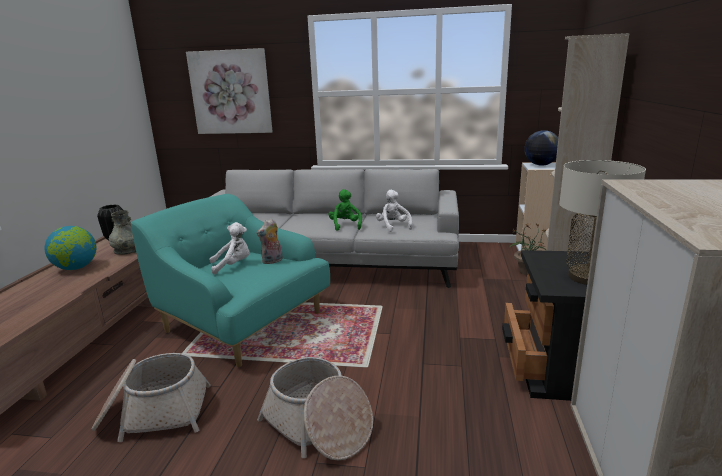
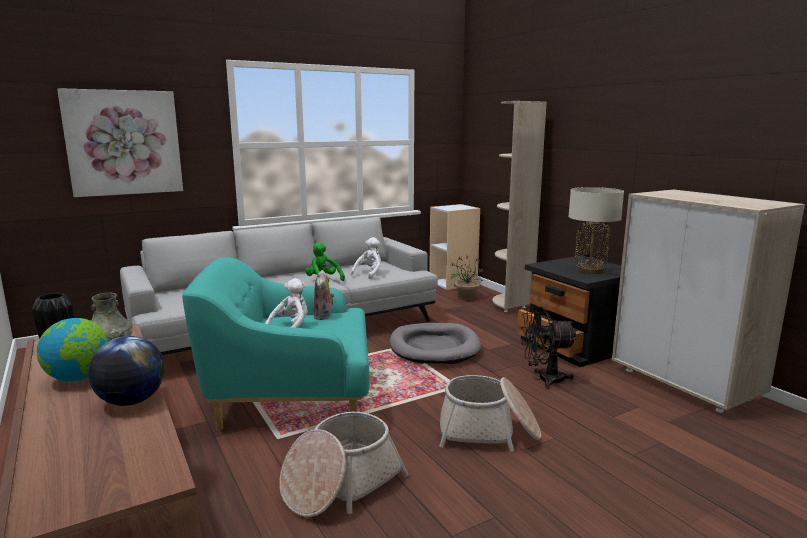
camera: 40 degrees left, 5 degrees down
(393, 226) = (369, 274): white plush toy -> white plush toy turned 90 degrees clockwise
(410, 317) = (434, 347): none -> grey dog bed
(463, 395) = (544, 379): none -> black fan
(540, 165) = (449, 207): globe -> globe (131, 401)

